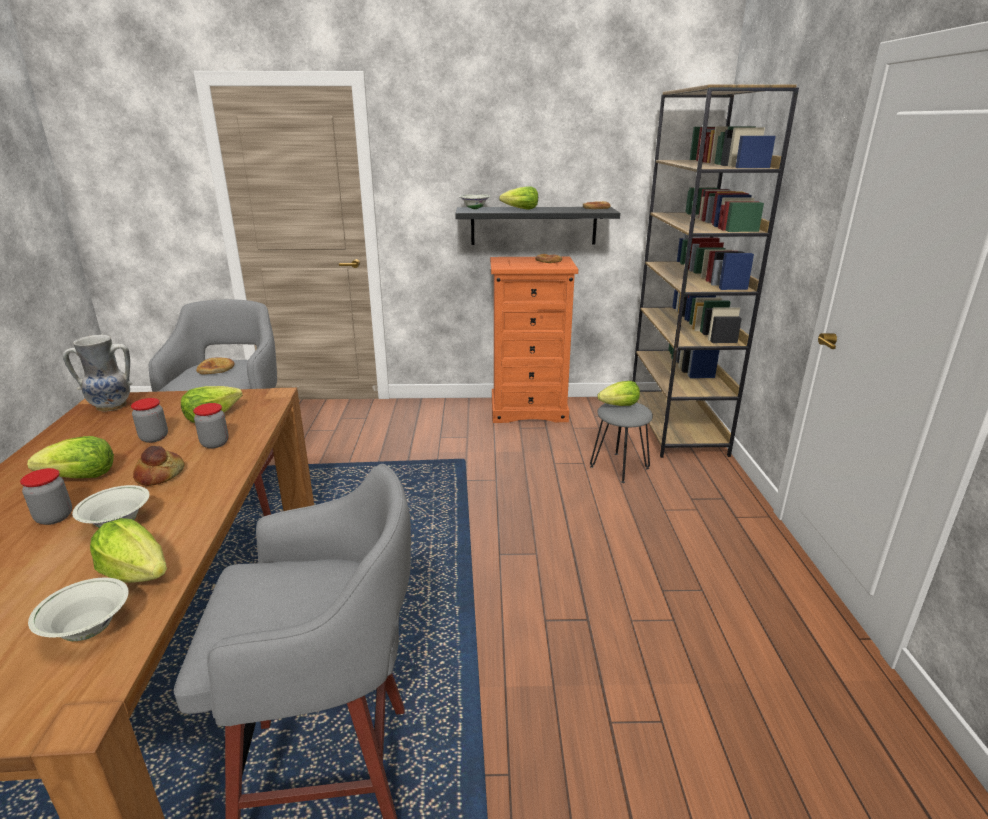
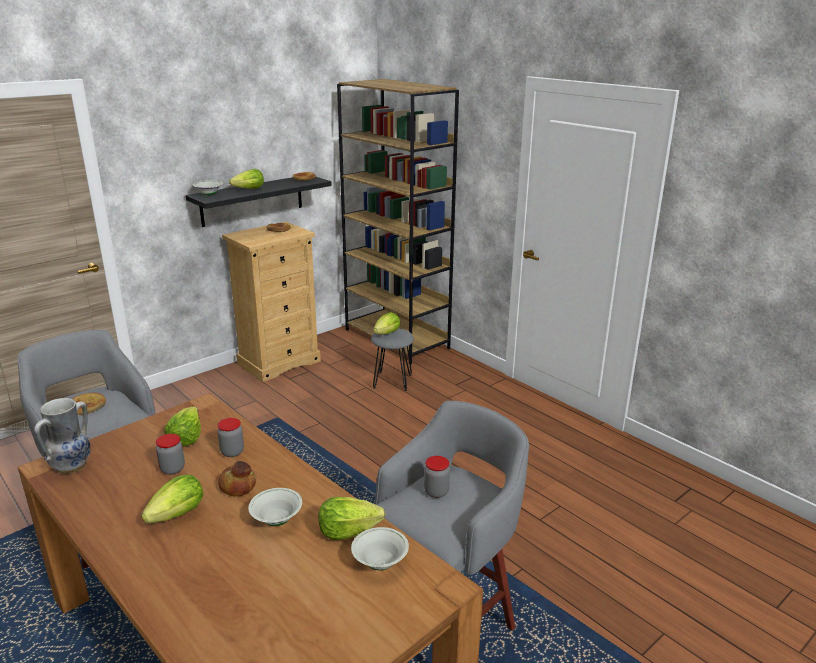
camera: 40 degrees left, 0 degrees up
(54, 517) = (219, 540): jar -> jar (436, 492)
(529, 410) = (279, 362): orange dresser -> beige dresser

